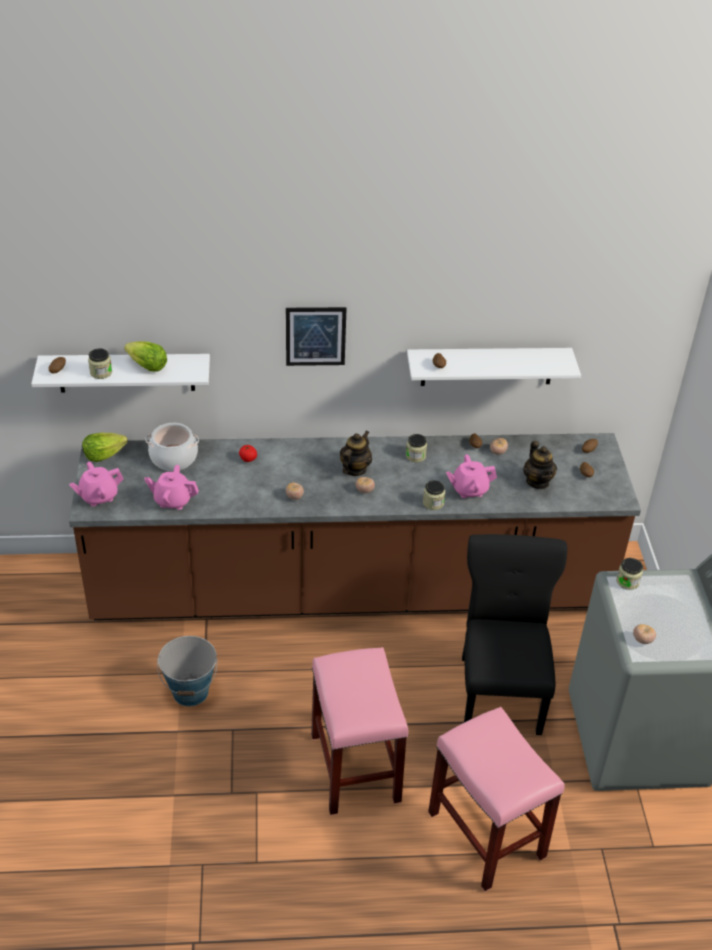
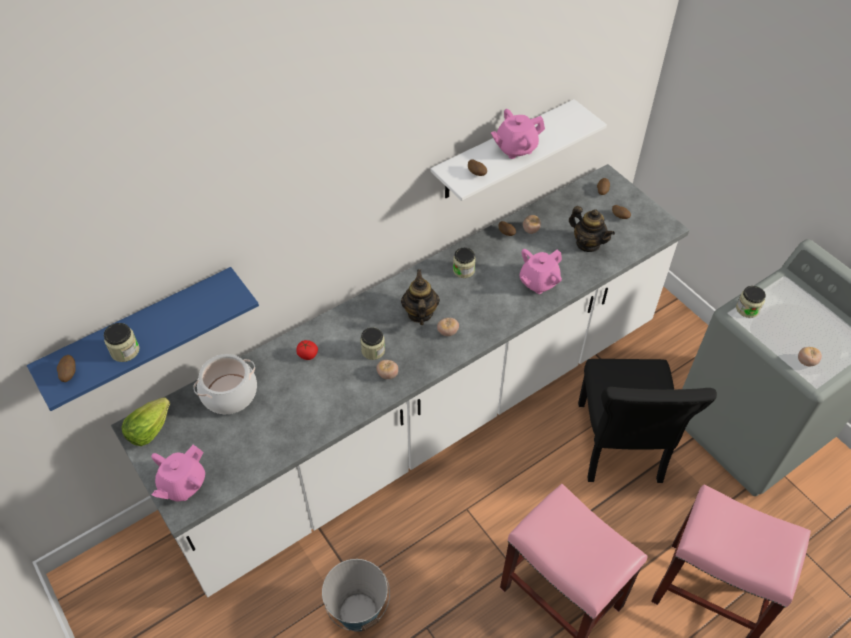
camera: 30 degrees left, 10 degrees up
(126, 372) = (140, 331): white shelf -> blue shelf
(147, 366) = (174, 316): lettuce -> none
(173, 500) = (268, 445): pink teapot -> pink teapot (515, 148)
(315, 336) = (340, 196): picture -> none
(350, 589) = (425, 417): brown counter -> white counter
(433, 503) = (519, 313): jar -> jar (373, 350)
(500, 691) = (619, 446): black chair -> black chair turned 150 degrees counterclockwise

